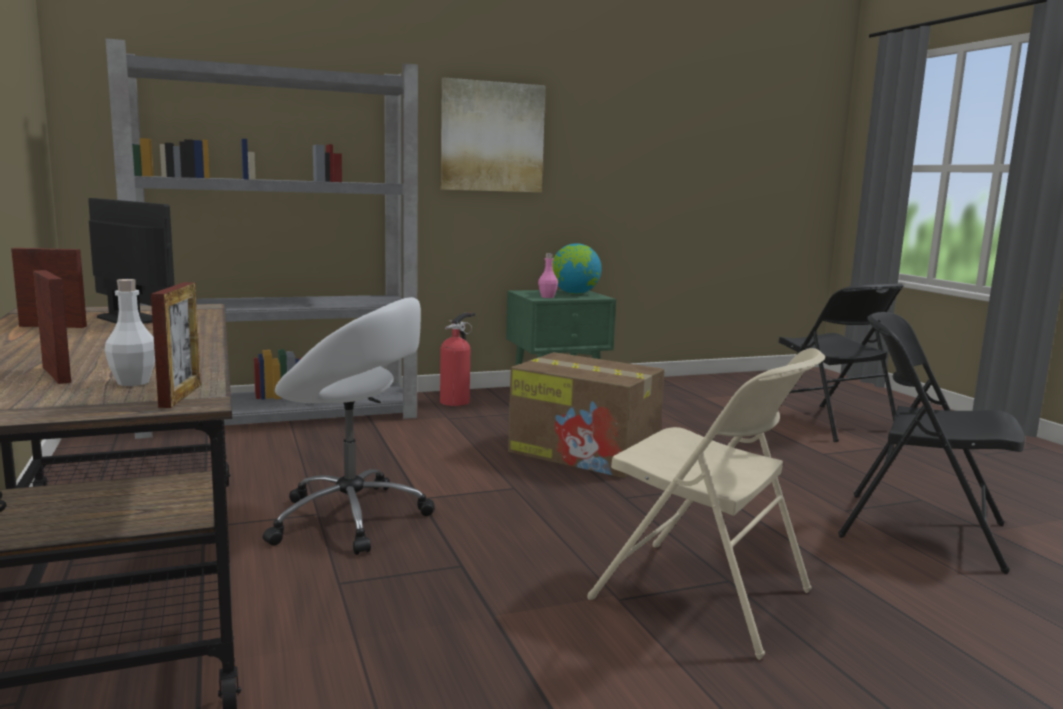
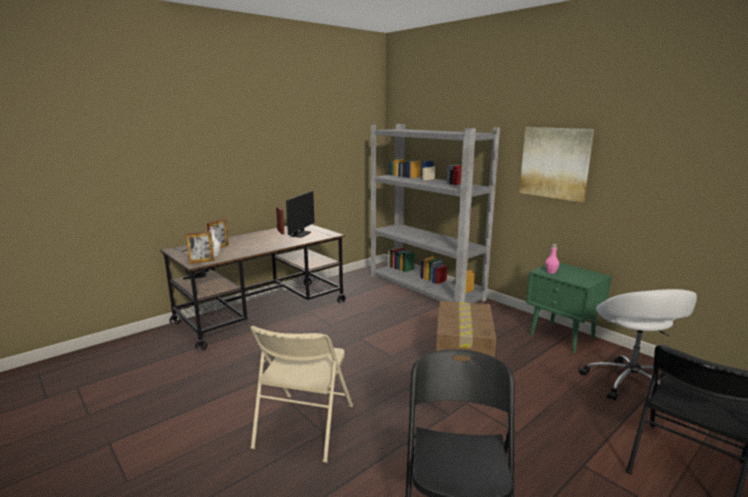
camera: 70 degrees right, 5 degrees up
(353, 519) = (330, 331): white office chair -> white office chair (630, 384)
(456, 401) = (499, 314): fire extinguisher -> none
(574, 293) = (582, 276): globe -> none

